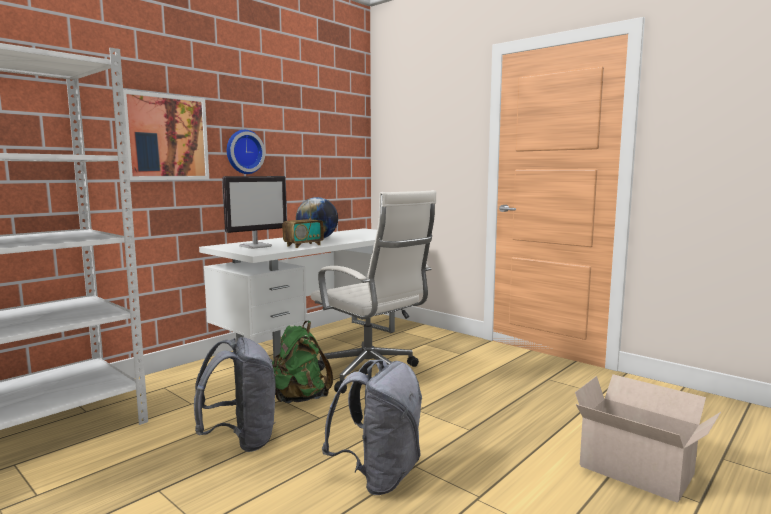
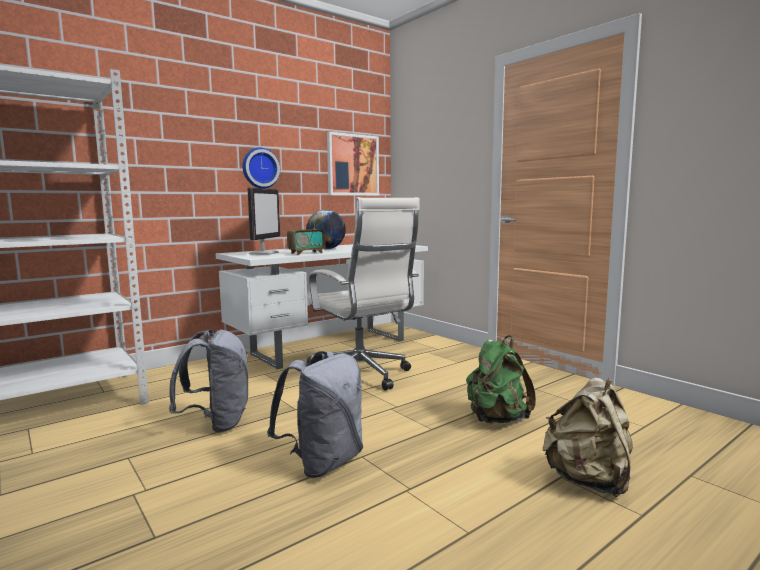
camera: 10 degrees right, 0 degrees up
(166, 137) = (185, 154): picture -> picture (352, 165)
(256, 246) = (263, 253): monitor -> monitor turned 45 degrees counterclockwise
(299, 399) = (286, 392): green backpack -> green backpack (496, 419)
(639, 472) = (588, 480): cardboard box -> beige backpack

